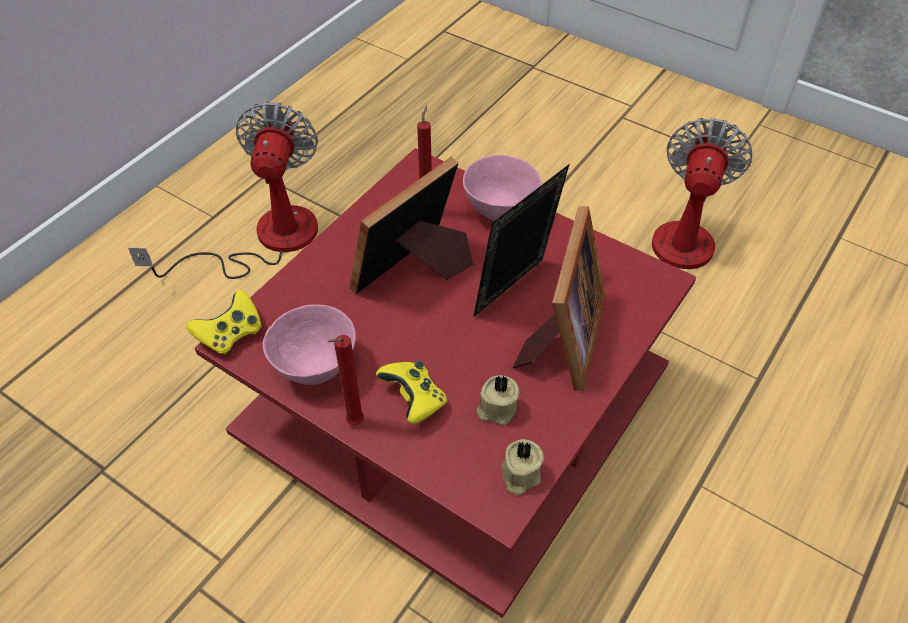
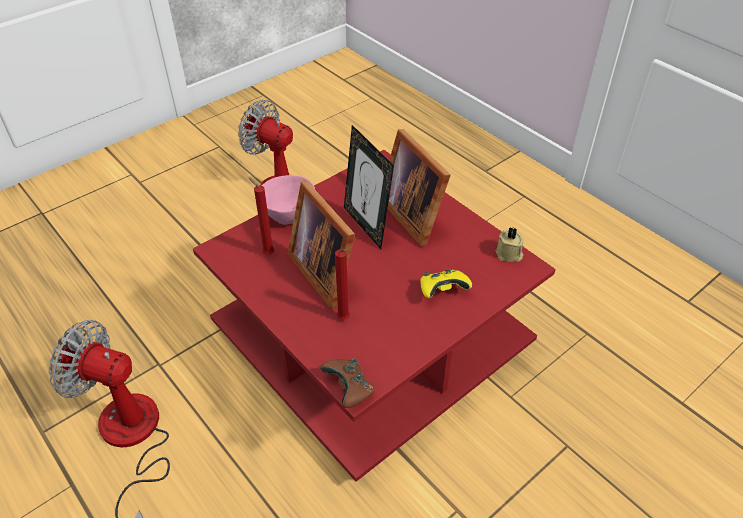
camera: 75 degrees left, 5 degrees down
(231, 335) = (349, 390): yellow game controller -> brown game controller
(315, 369) = (400, 340): pink bowl -> none
(353, 423) = (453, 326): red candle -> red candle (344, 319)
(496, 409) = (459, 254): beige candle -> none
(562, 340) = (414, 214): picture frame -> picture frame turned 150 degrees counterclockwise

